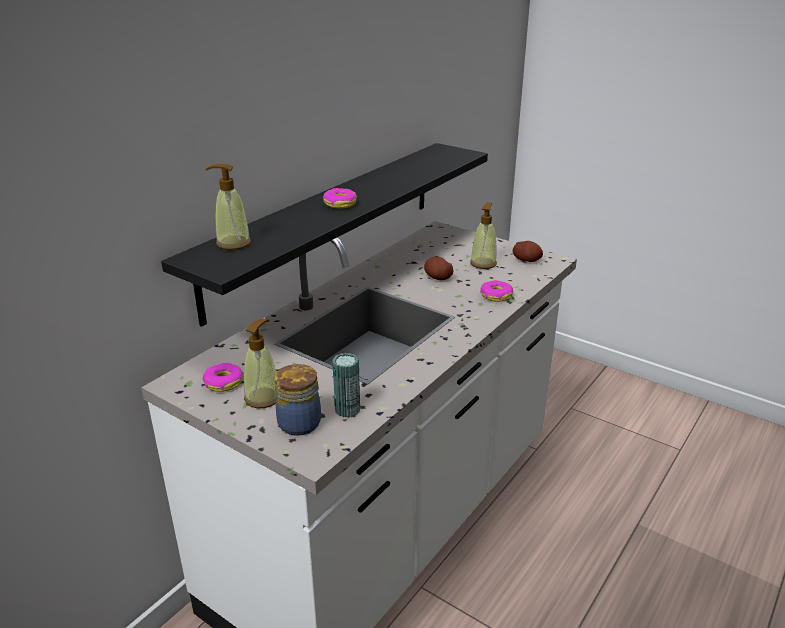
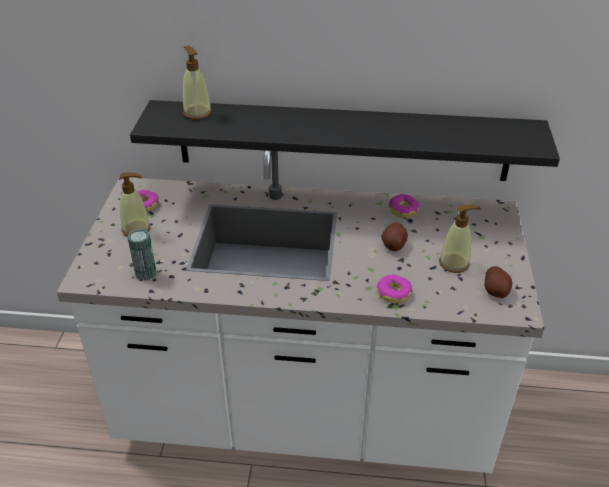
camera: 60 degrees right, 10 degrees up
(298, 422) = (117, 257): jar -> none
(340, 203) = (318, 126): donut -> donut (403, 210)

